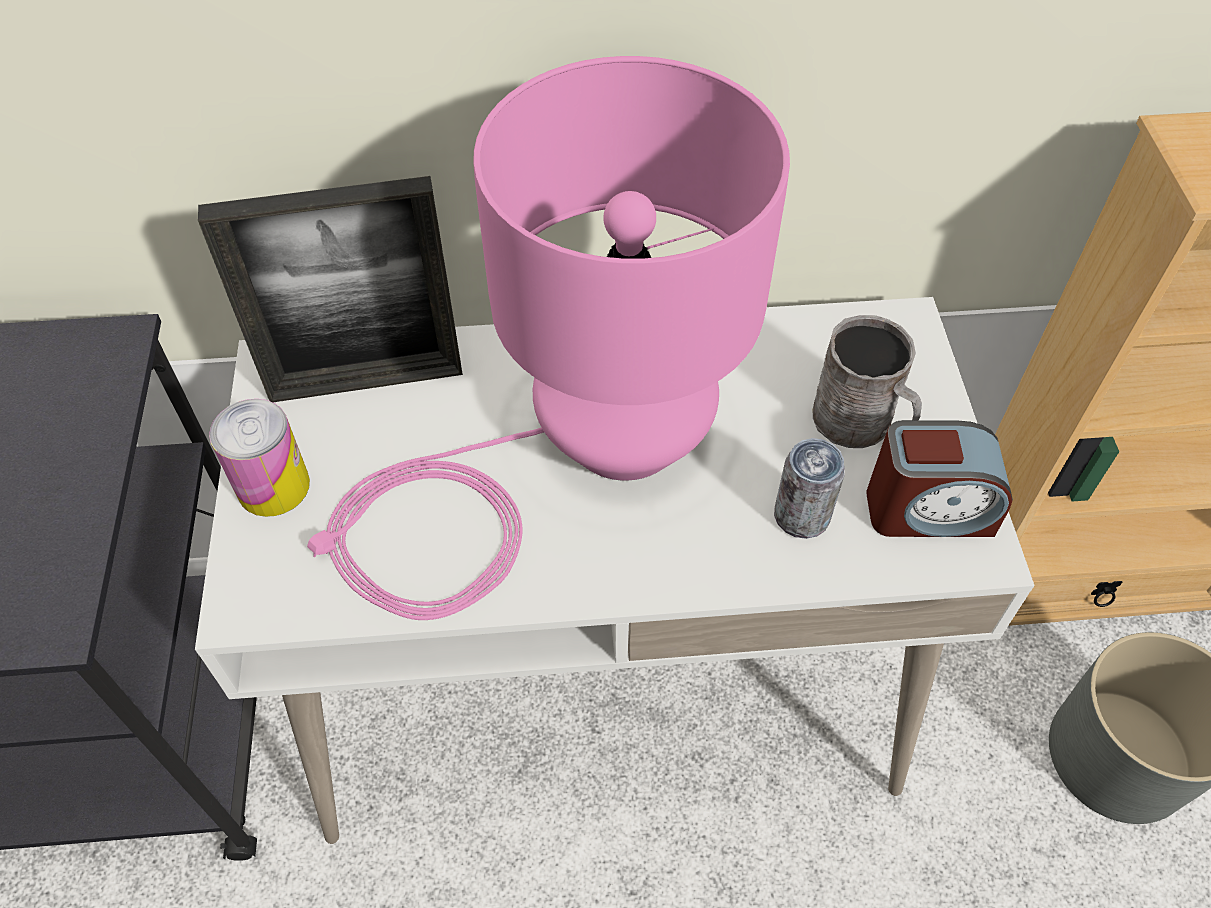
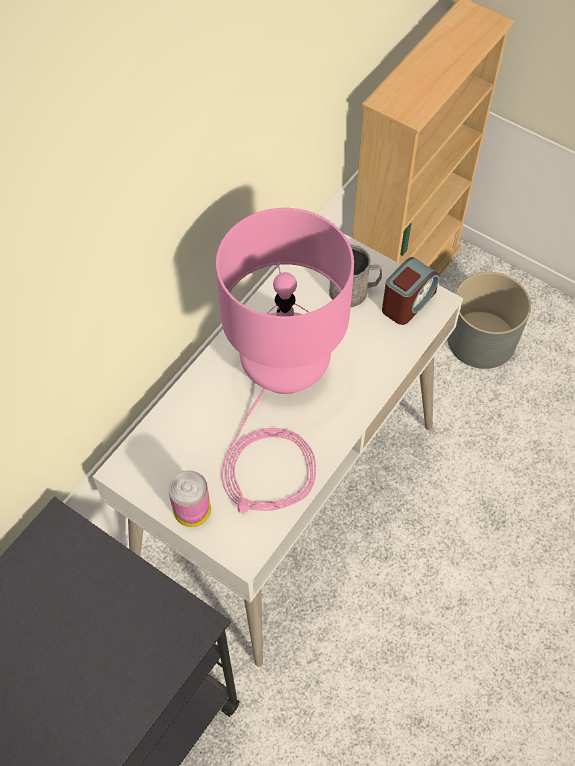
camera: 50 degrees left, 5 degrees up
(366, 381) = (167, 441): picture frame -> none
(801, 516) = (375, 342): can -> none

